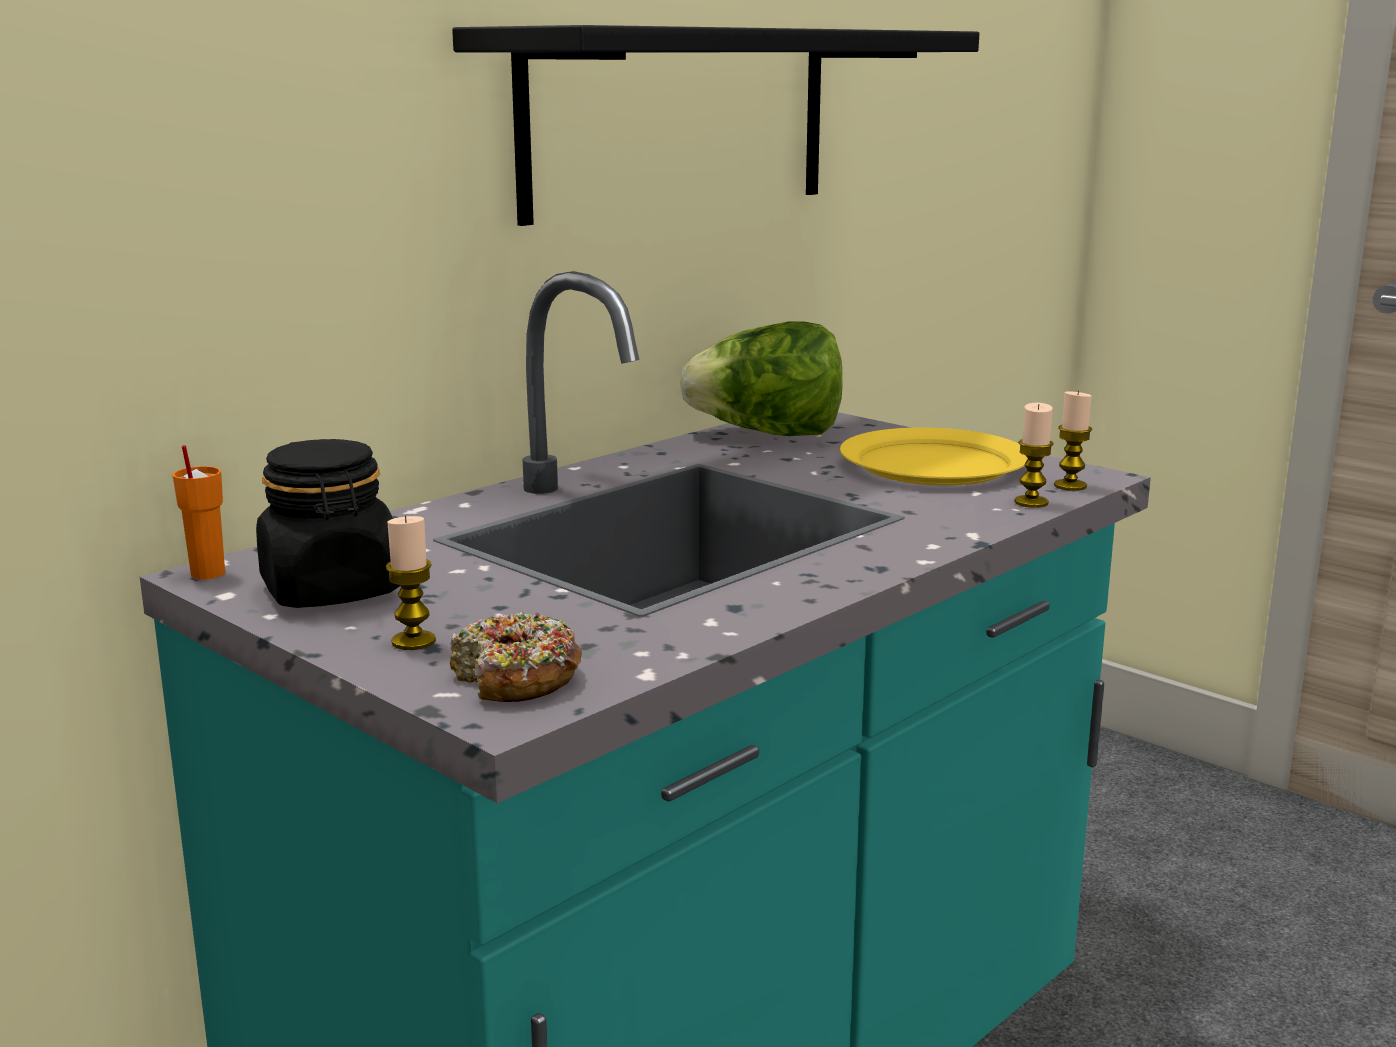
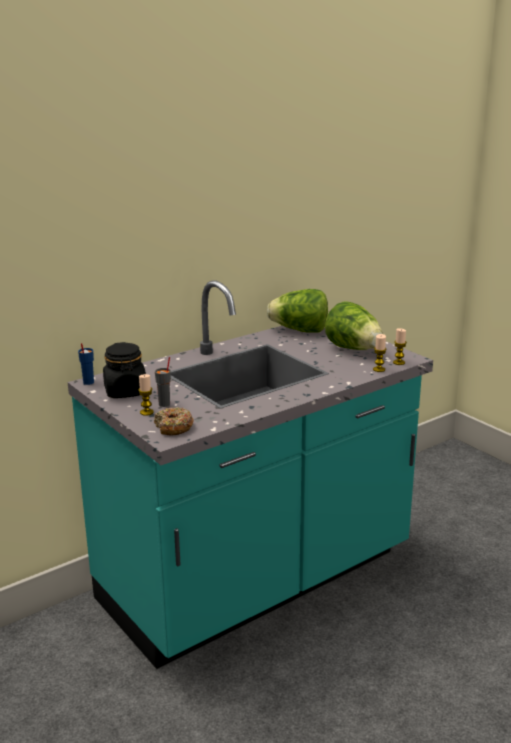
camera: 10 degrees right, 5 degrees up
(206, 574) = (88, 382): orange cup -> blue cup
(465, 616) = (165, 404): none -> grey cup
(680, 120) = (269, 212): black shelf -> none
(933, 464) = (354, 349): yellow plate -> lettuce

